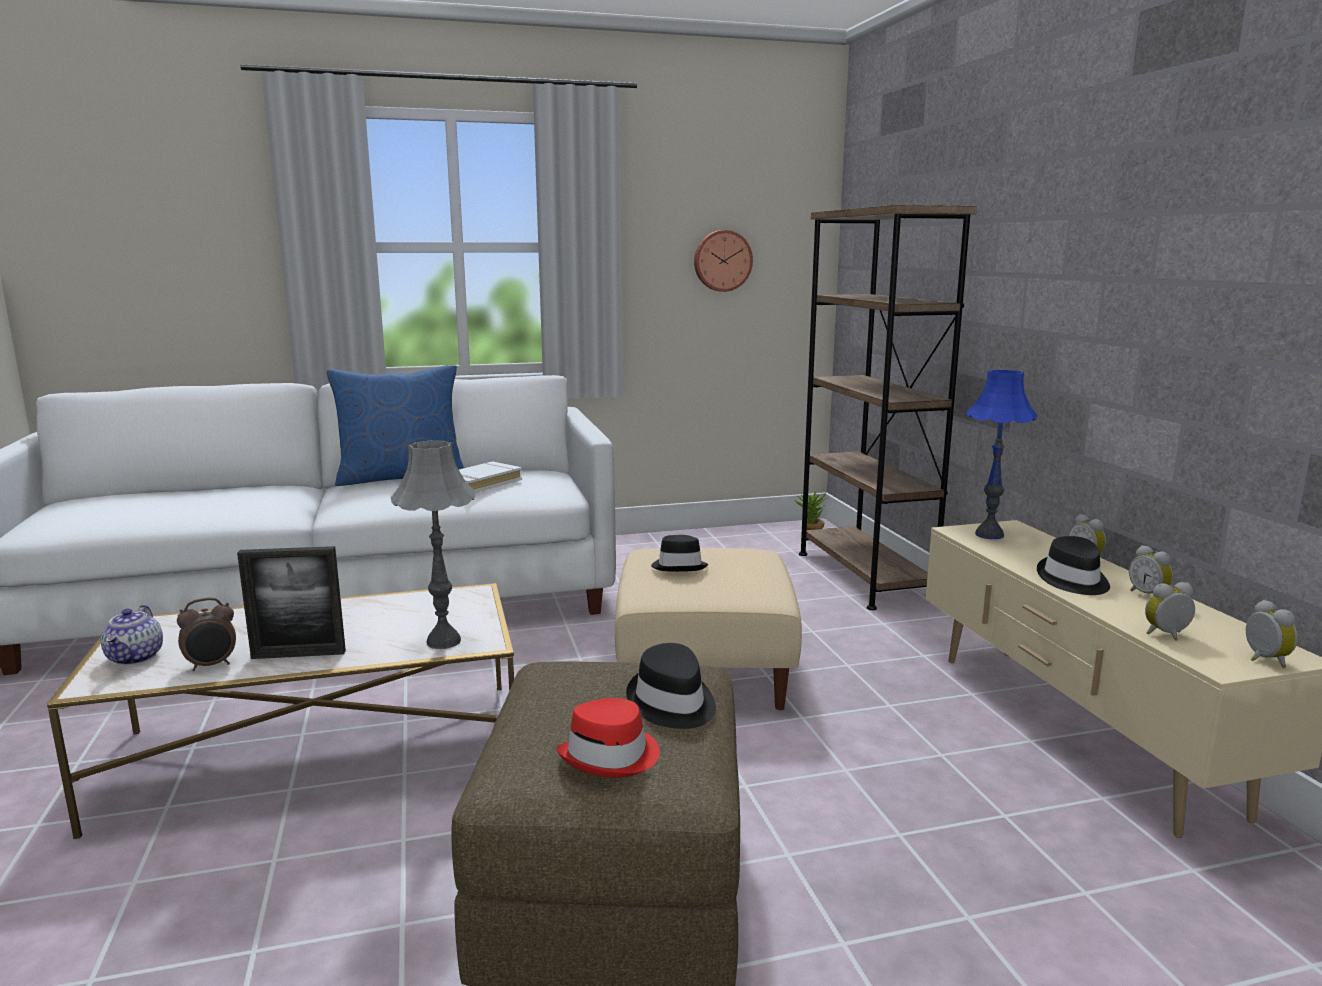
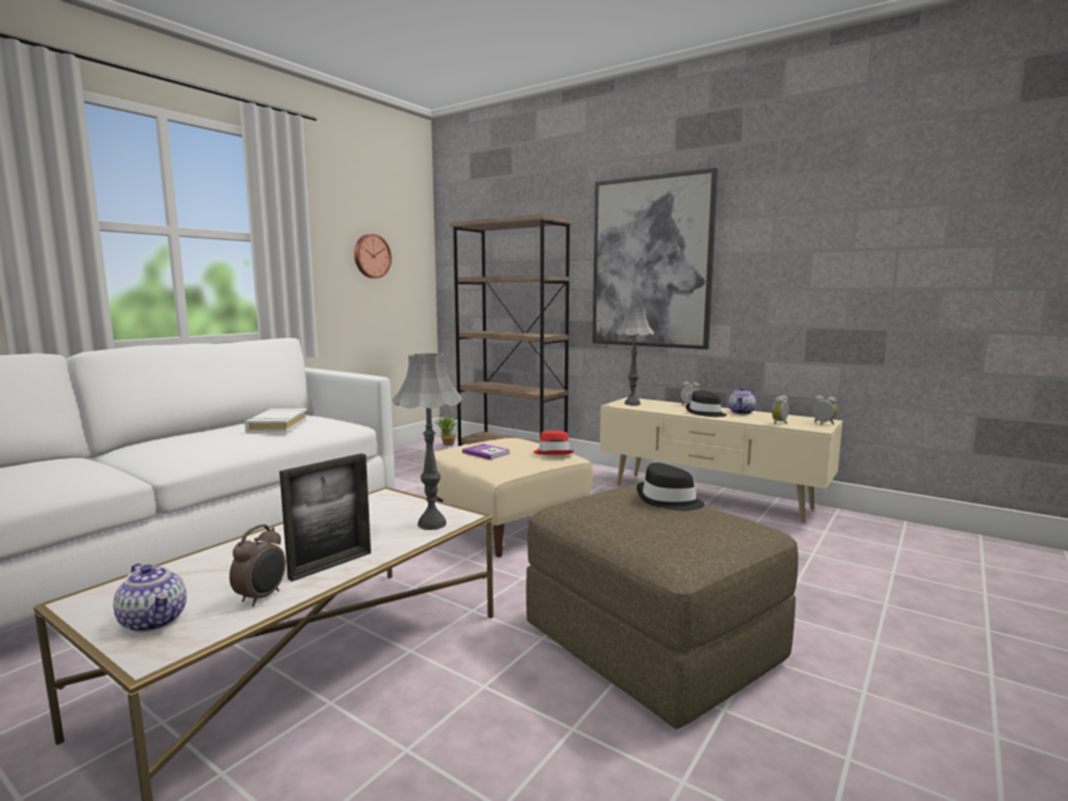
camera: 40 degrees left, 5 degrees down
(401, 477) = (184, 434): blue pillow -> none
(611, 756) = (702, 529): red hat -> red hat (553, 452)
(679, 566) = (486, 453): black hat -> book
(989, 535) = (632, 404): blue table lamp -> grey table lamp
(1075, 289) = (651, 262): none -> picture
(1149, 595) = (741, 412): alarm clock -> teapot

